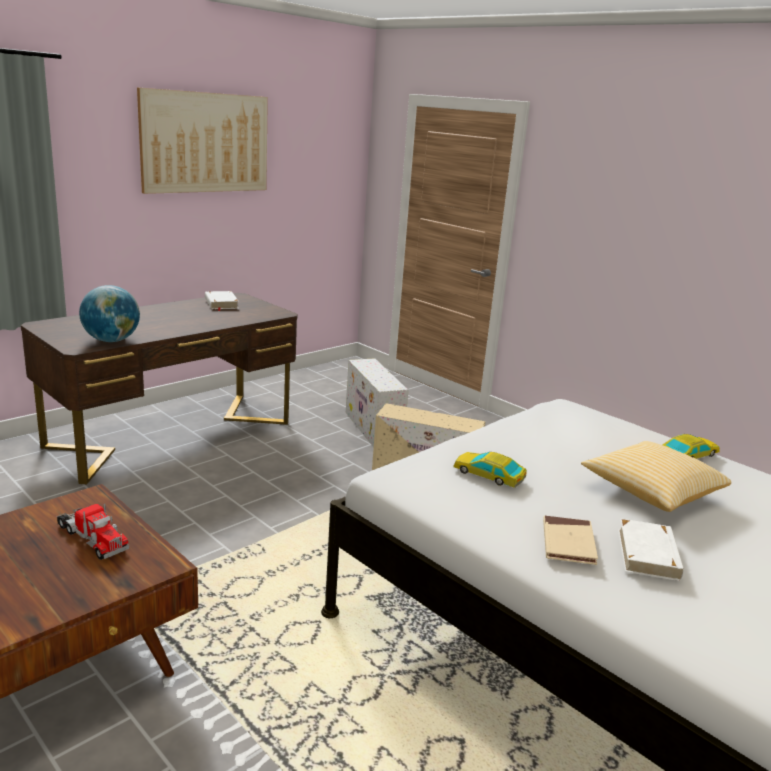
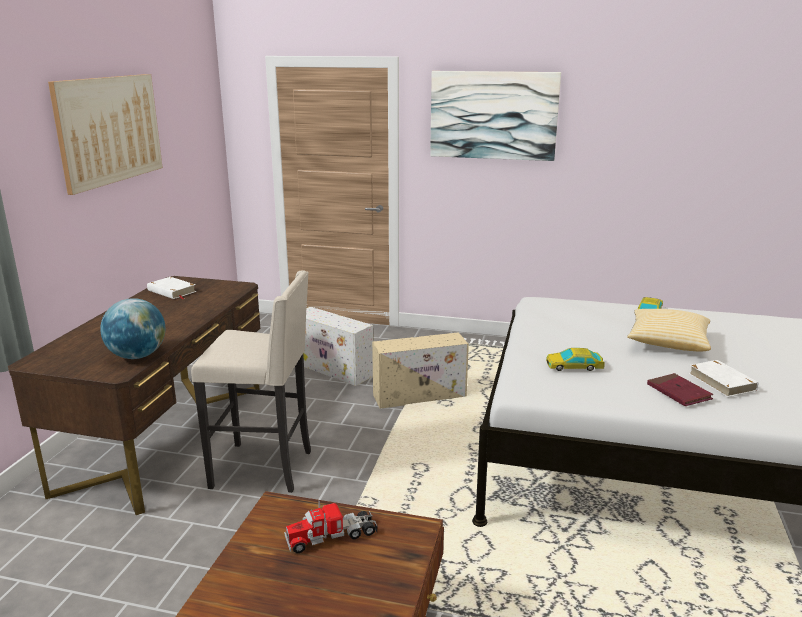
camera: 30 degrees left, 0 degrees up
(92, 538) = (331, 536): toy truck -> toy truck turned 150 degrees clockwise
(210, 488) = (265, 469): none -> beige stool
(568, 543) = (678, 392): beige book -> red book
(618, 180) = (493, 115): none -> picture

